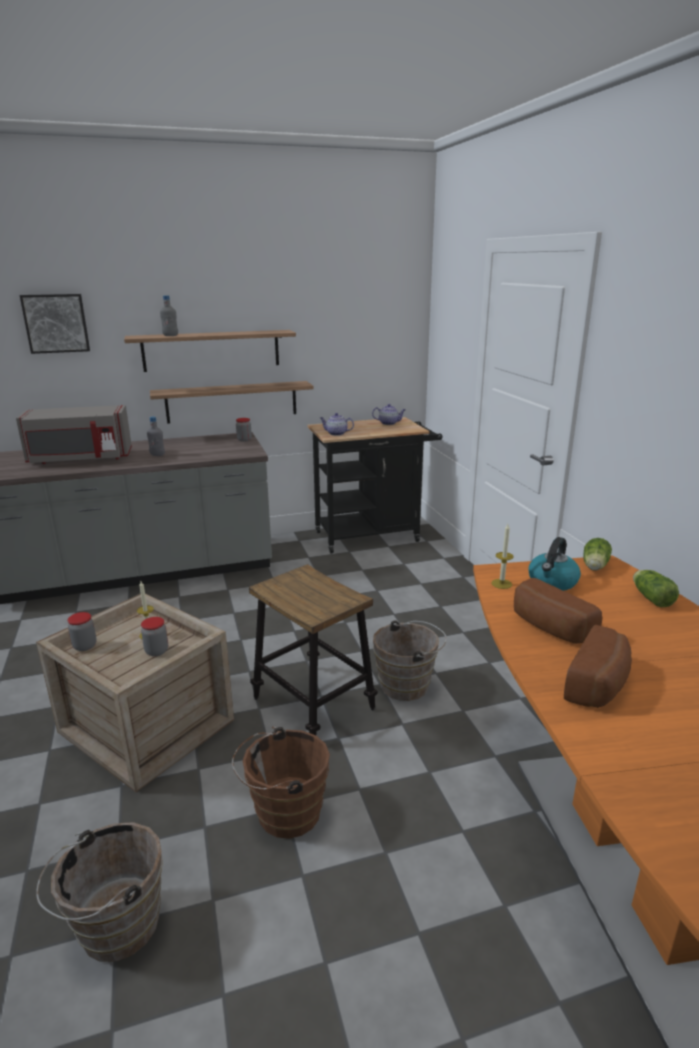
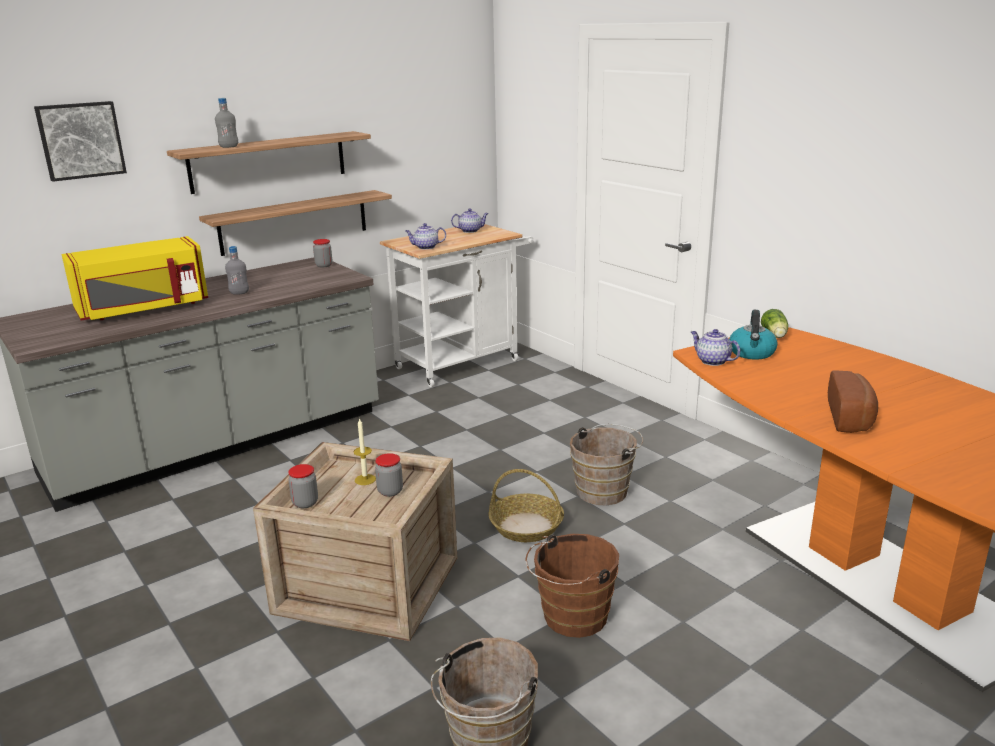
camera: 20 degrees left, 0 degrees up
(80, 459) = (144, 309): grey microwave -> yellow microwave
(313, 704) = (526, 526): stool -> basket
(373, 535) = (463, 362): black cart -> white cart
(501, 584) = (712, 361): candle -> teapot
(548, 627) = (780, 386): bread -> none
(650, 597) = (837, 351): lettuce -> none

